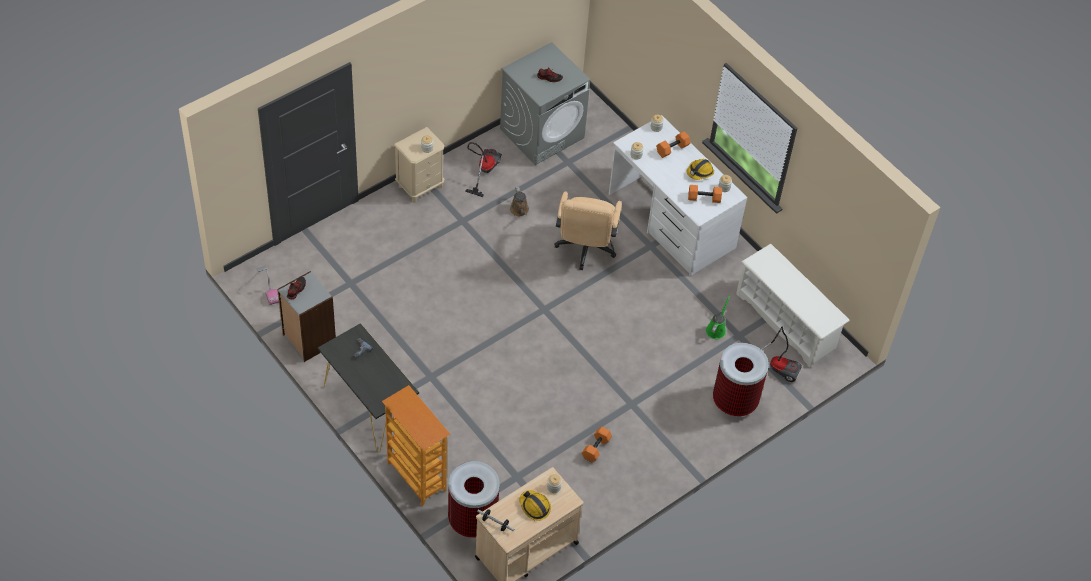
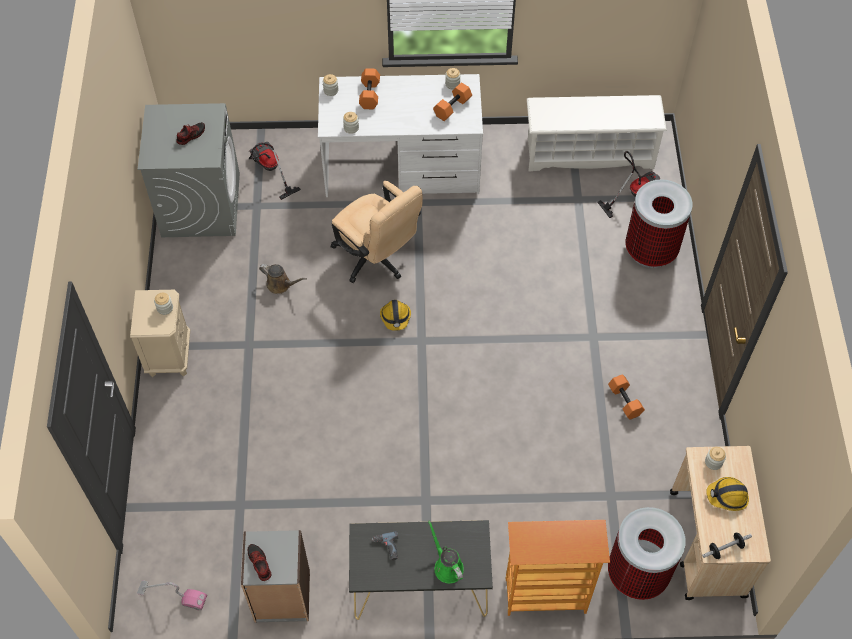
camera: 50 degrees left, 5 degrees up
(483, 170) = (201, 285): vacuum cleaner -> vacuum cleaner (269, 170)
(700, 172) = (417, 91): hard hat -> hard hat (395, 317)
(716, 329) = (557, 212): green watering can -> green watering can (447, 566)

